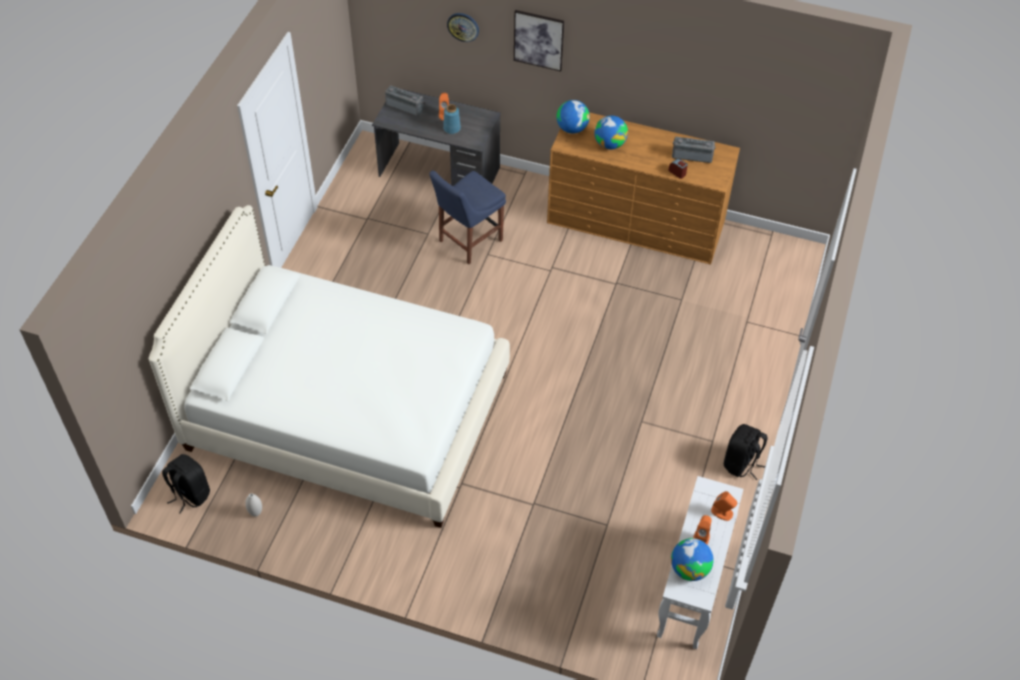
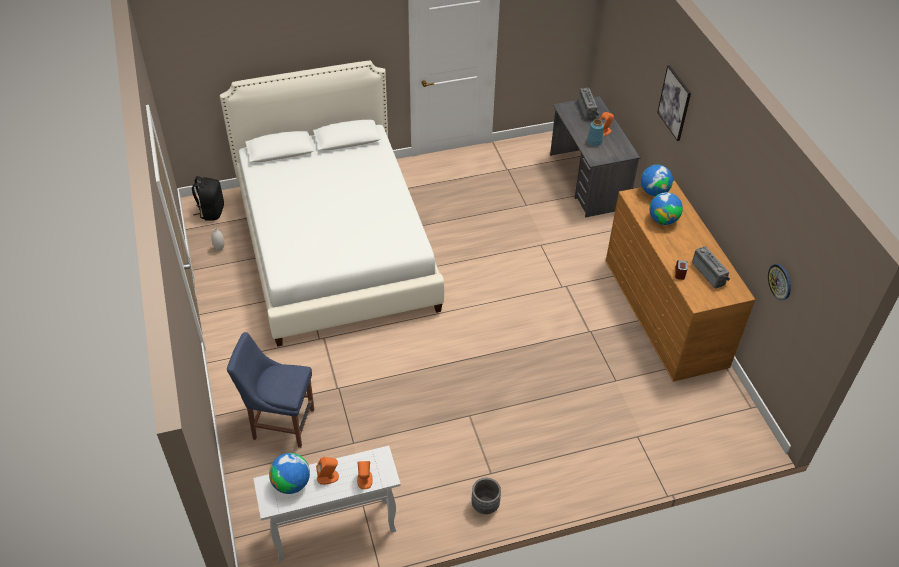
camera: 55 degrees right, 5 degrees down
(463, 26) = (642, 64): wall clock -> wall clock (780, 281)
(468, 242) = (541, 229): blue chair -> blue chair (280, 423)
(741, 464) = (485, 505): black backpack -> grey planter

